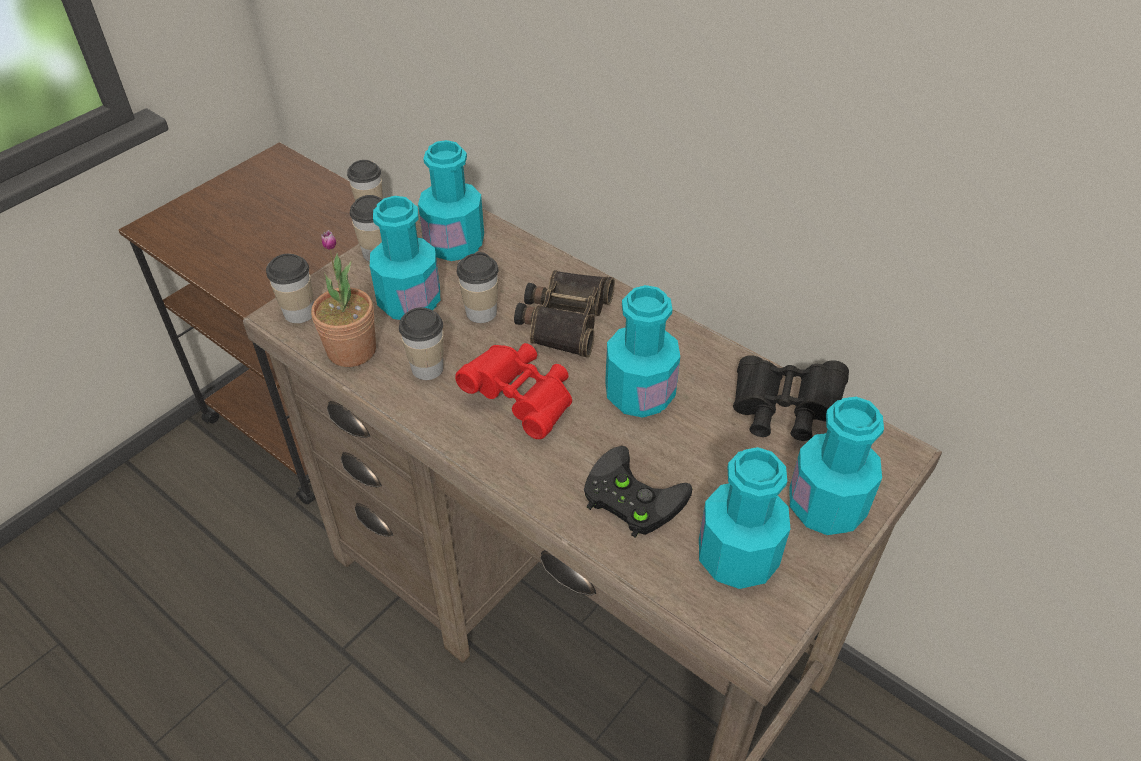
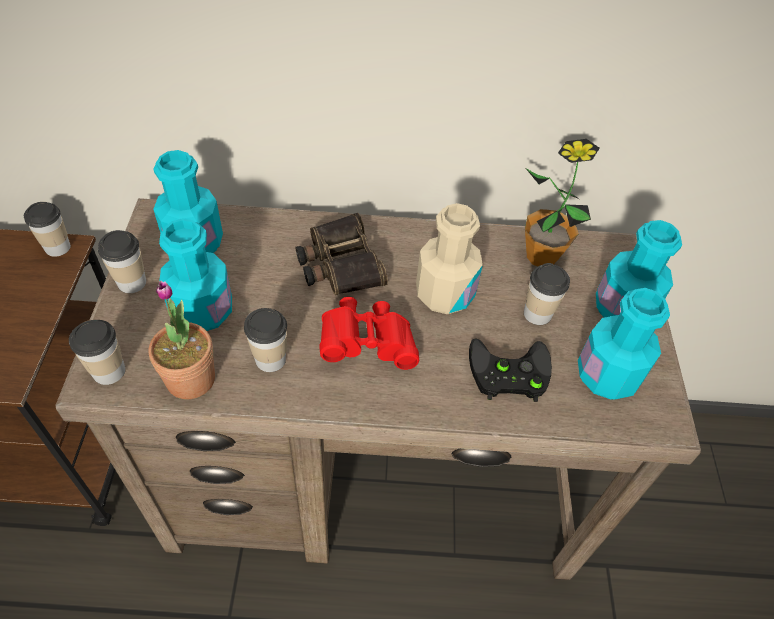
camera: 40 degrees left, 5 degrees up
(481, 312) = (270, 290): cup -> cup (537, 314)
(639, 394) = (444, 294): turquoise bottle -> beige bottle
(783, 411) = (541, 256): black binoculars -> potted plant

